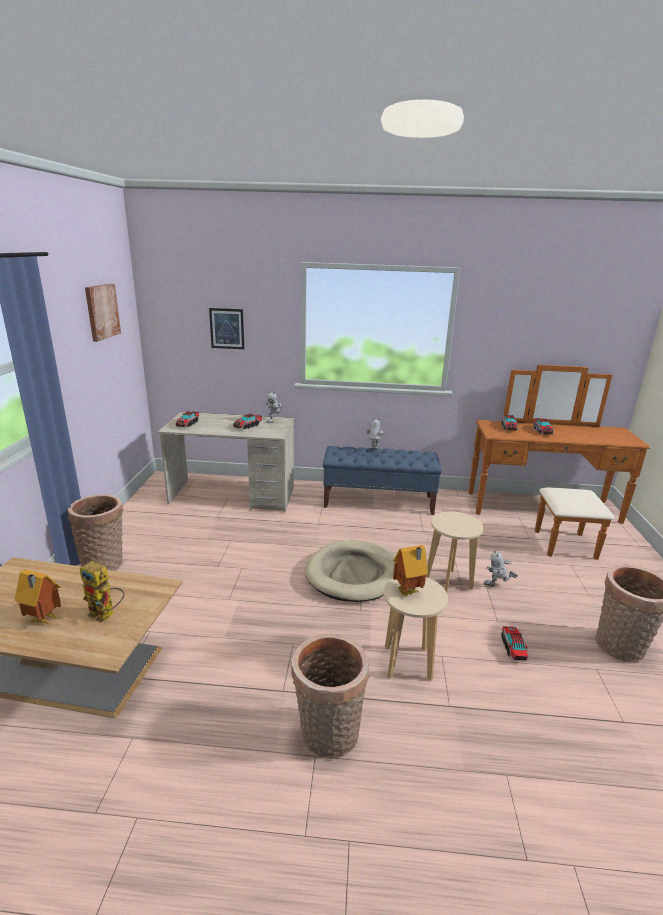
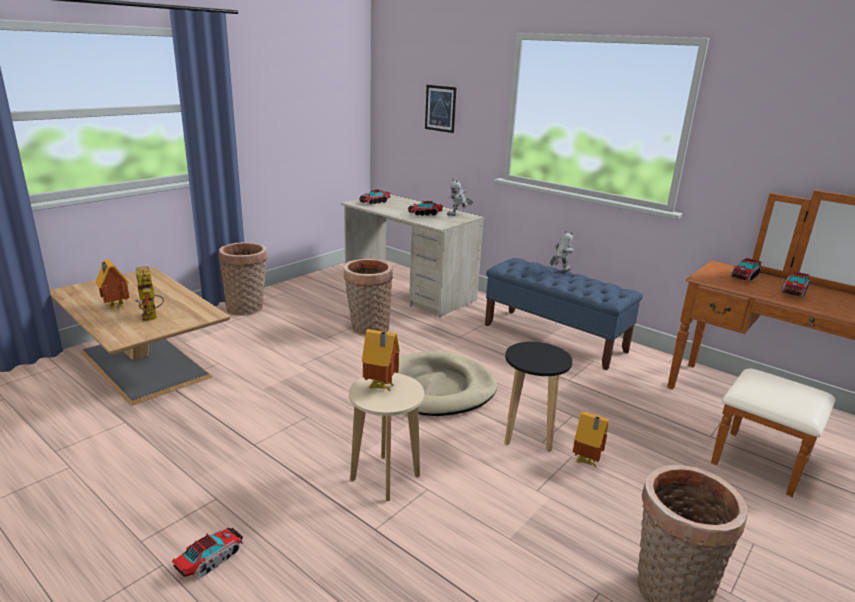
camera: 35 degrees right, 0 degrees up
(102, 311) = (315, 78): picture -> none
(327, 737) = (242, 492): basket -> basket (368, 328)
(448, 583) = (529, 435): beige stool -> black stool
(497, 587) = (586, 462): toy robot -> toy house
(513, 648) = (518, 522): toy truck -> toy truck (210, 559)

